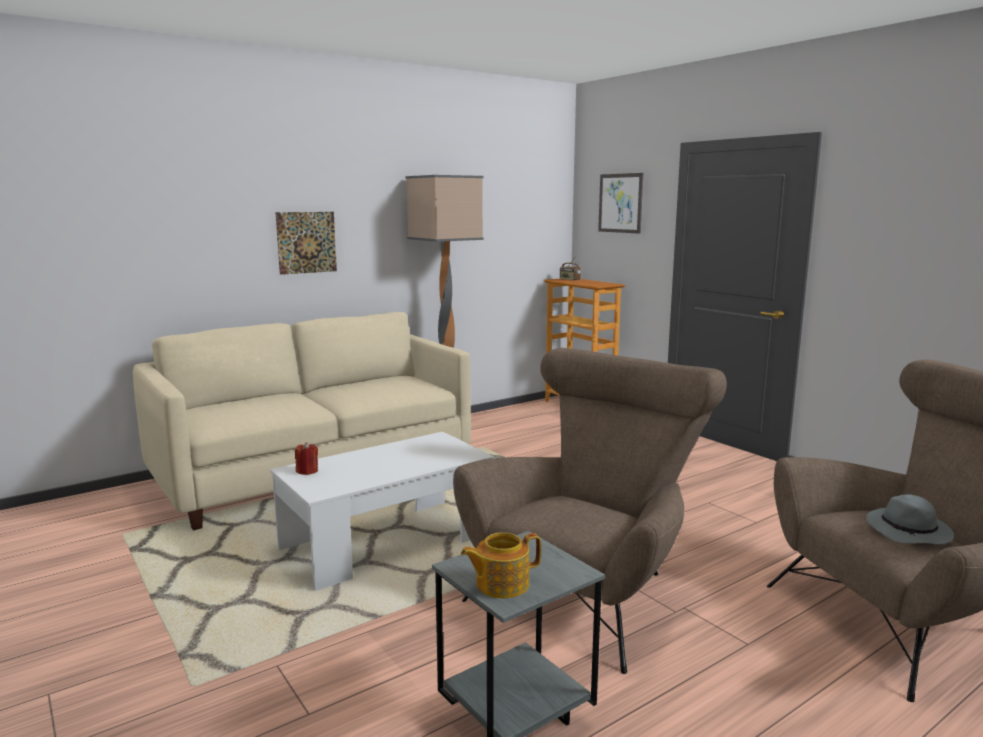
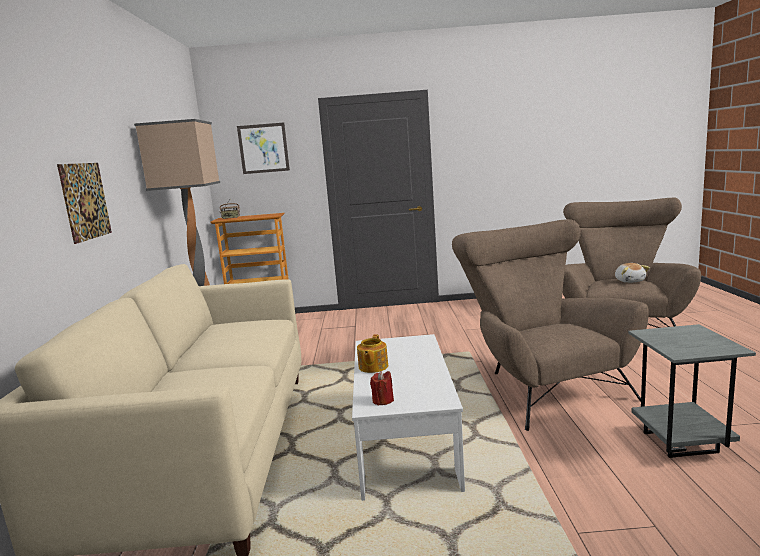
camera: 55 degrees left, 0 degrees up
(501, 584) = (709, 346): teapot -> teapot (372, 367)
(909, 532) = (629, 281): grey hat -> plush toy

